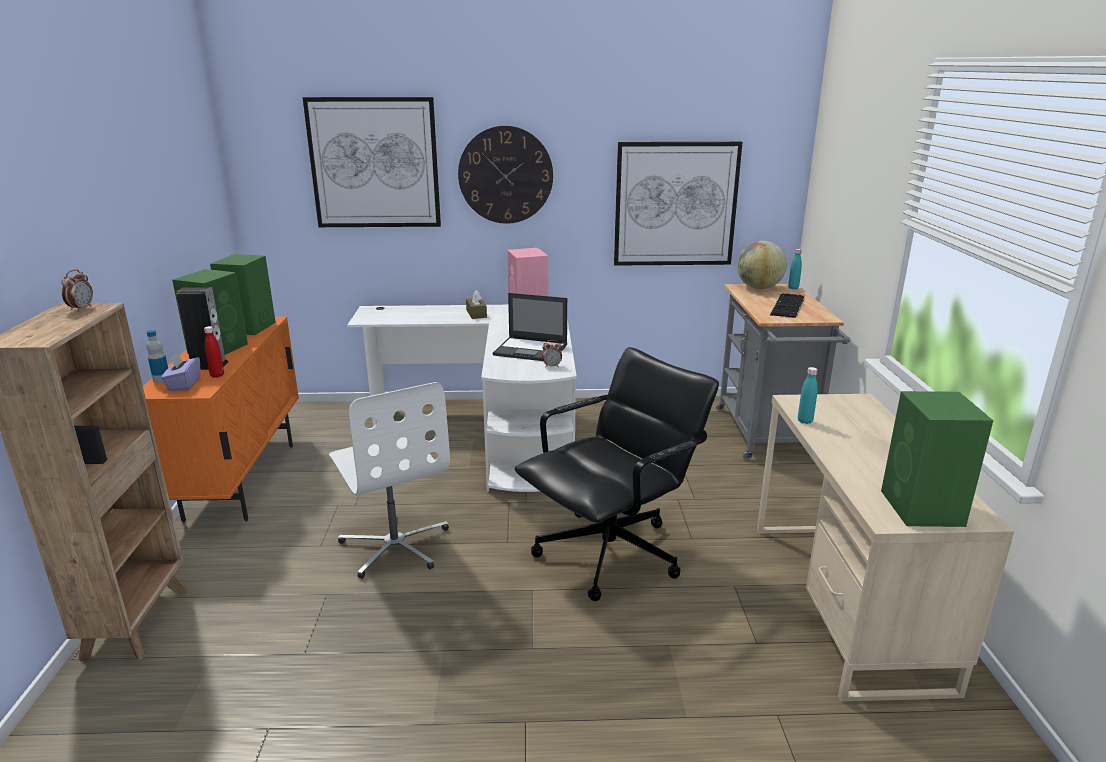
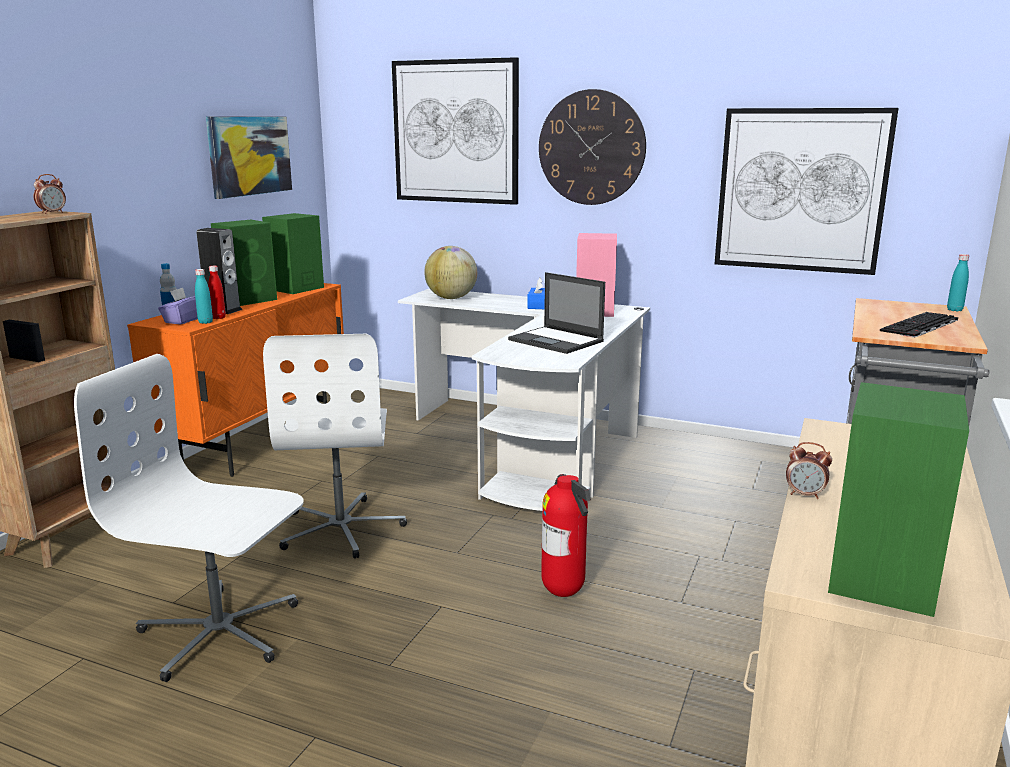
camera: 25 degrees right, 5 degrees down
(182, 202) = (249, 155): none -> picture
(372, 667) = (219, 633): none -> white office chair
(476, 314) = (538, 305): brown tissue box -> blue tissue box
(552, 366) = (561, 357): alarm clock -> alarm clock (805, 495)
(611, 553) = (564, 593): black office chair -> fire extinguisher
(758, 288) = (901, 305): globe -> globe (451, 298)
(805, 421) = (816, 450): turquoise bottle -> turquoise bottle (205, 322)

